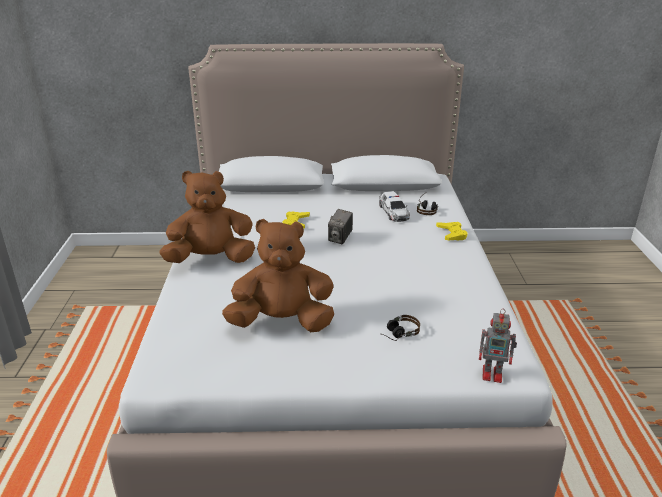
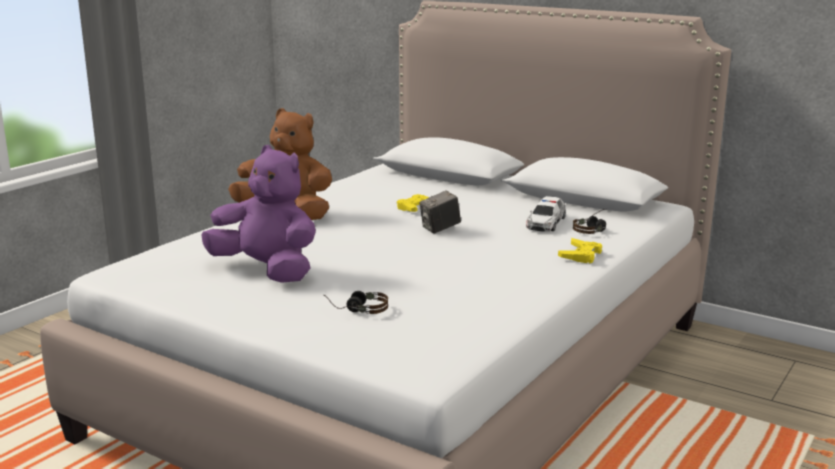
camera: 35 degrees right, 10 degrees down
(282, 322) = (267, 271): brown plush toy -> purple plush toy
(493, 374) = (397, 366): toy robot -> none

